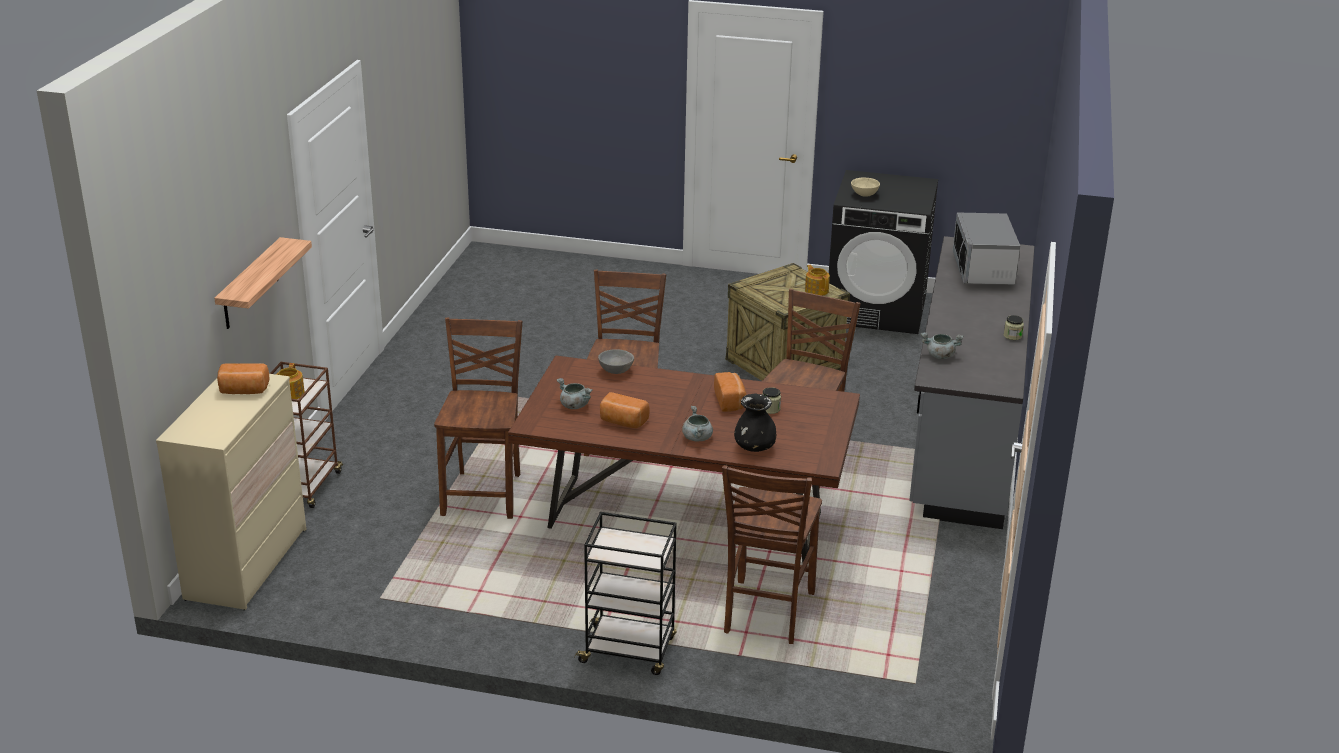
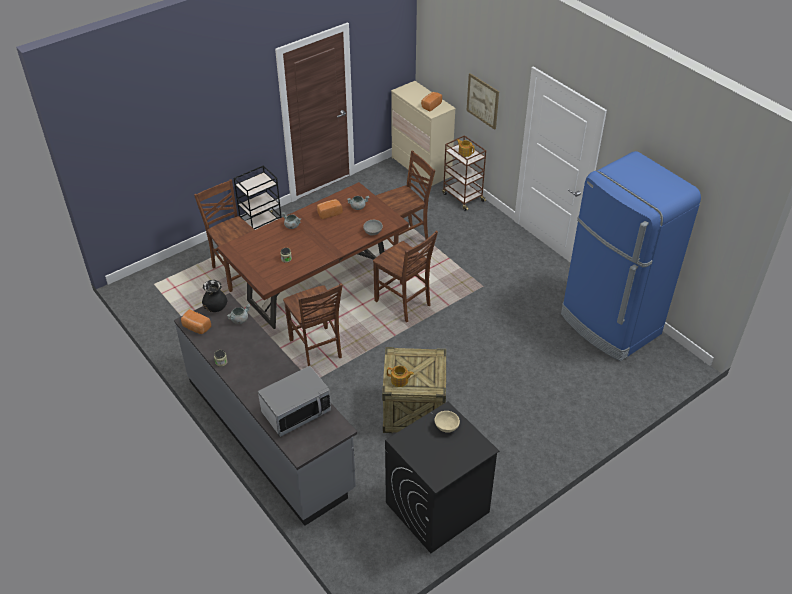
camera: 130 degrees right, 15 degrees up
(250, 285) = (483, 101): shelf -> picture
(476, 301) = (609, 325): none -> blue fridge
(484, 494) = (404, 240): brown chair -> brown chair turned 75 degrees counterclockwise
(730, 401) = (307, 251): bread -> bread (196, 328)
(754, 448) = (265, 237): black vase -> black vase (215, 307)
(983, 270) = (296, 412): microwave -> microwave turned 105 degrees clockwise

